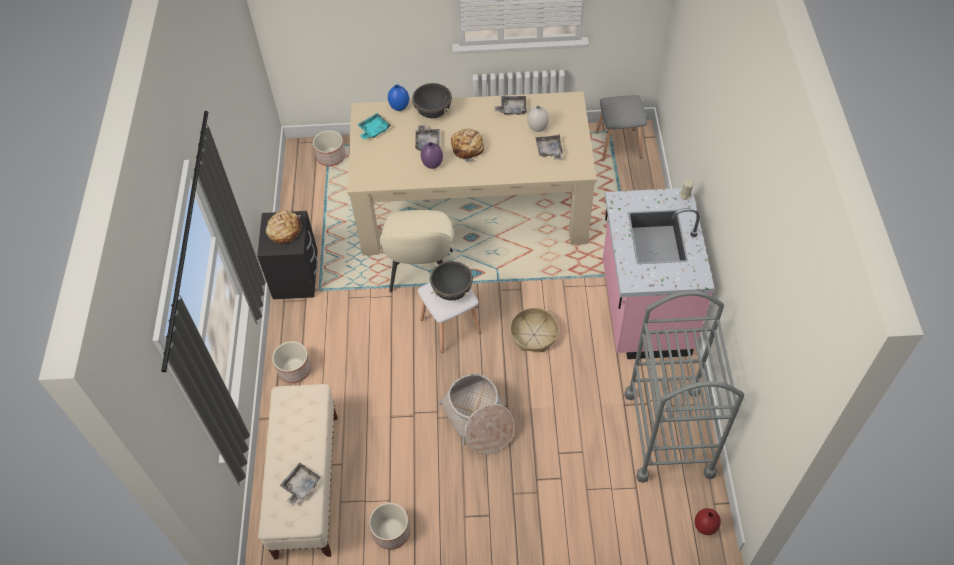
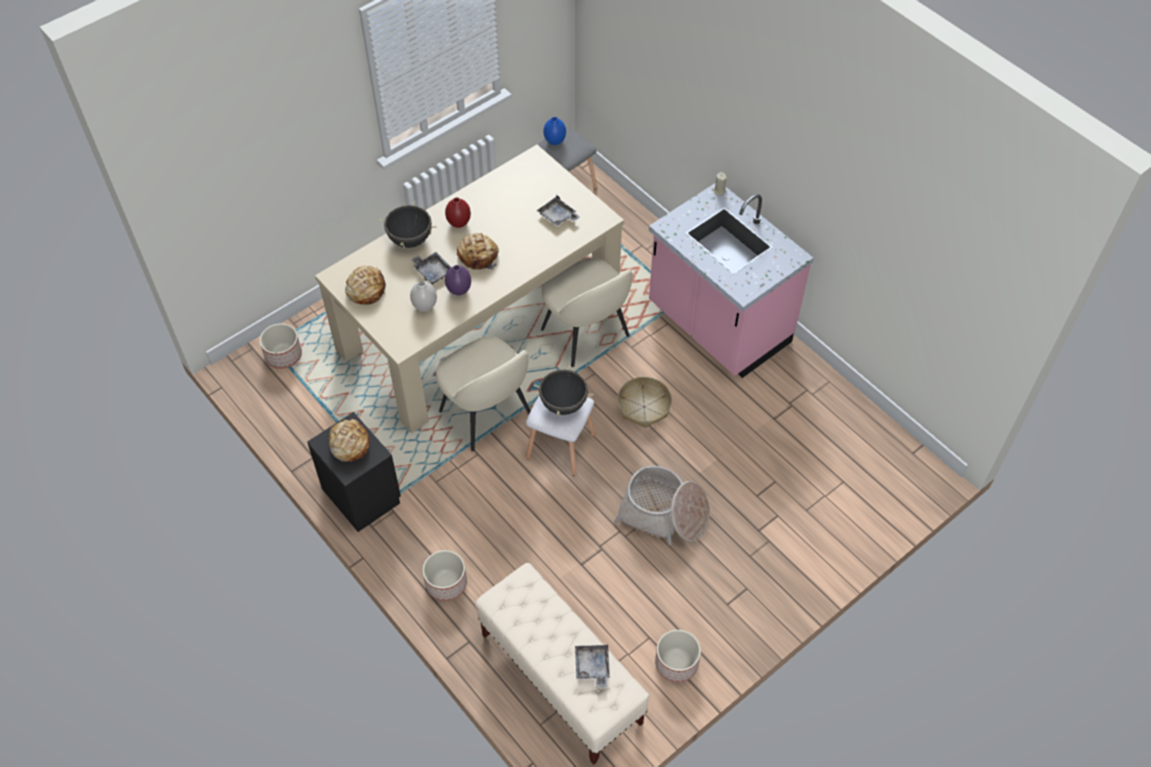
camera: 40 degrees left, 0 degrees up
(373, 130) = (365, 289): turquoise tray -> bread
(399, 108) = (371, 253): blue vase -> blue vase (555, 142)
(512, 109) = (485, 195): grey tray -> none
(538, 128) = (527, 201): white vase -> white vase (425, 306)
(539, 258) = (586, 335): none -> beige chair
(669, 433) = (829, 419): grey cart -> none
(704, 527) = (922, 477): red vase -> red vase (459, 224)

